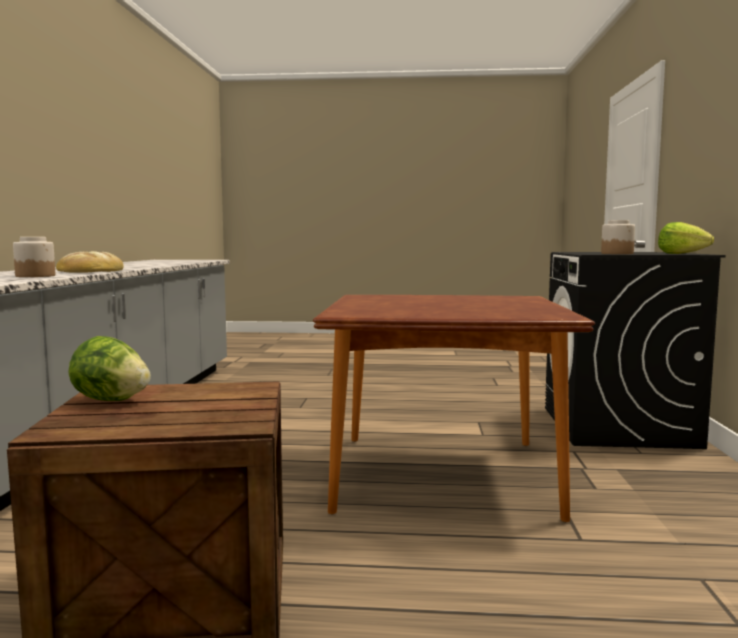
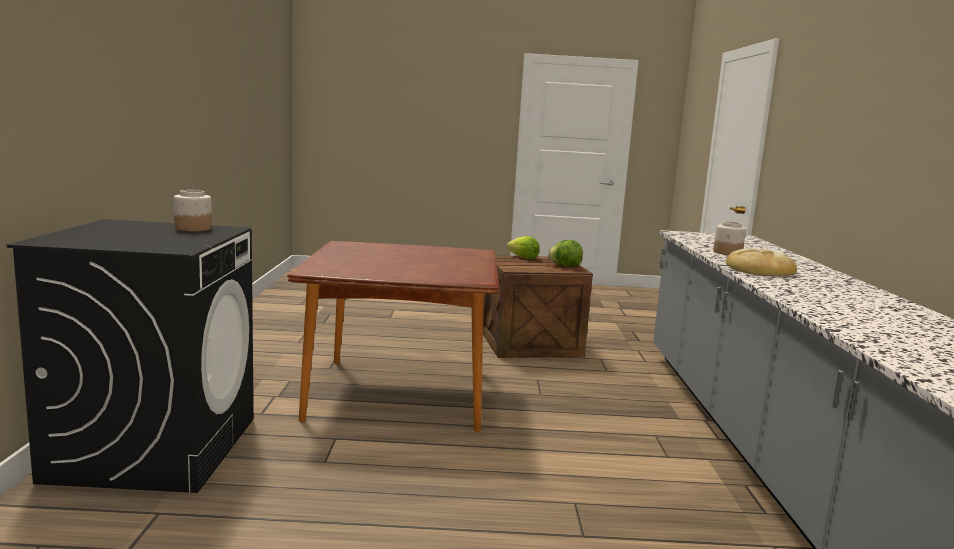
camera: 175 degrees right, 5 degrees up
(681, 253) = (121, 224): lettuce -> lettuce (523, 257)

